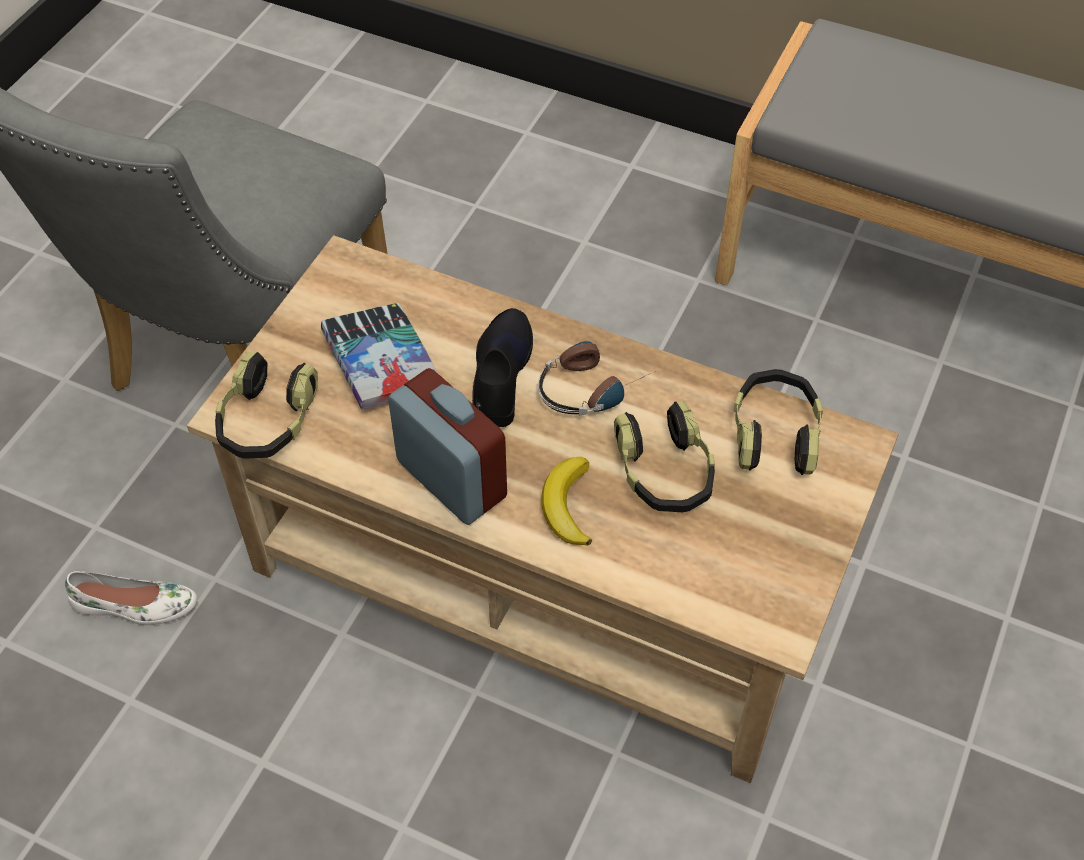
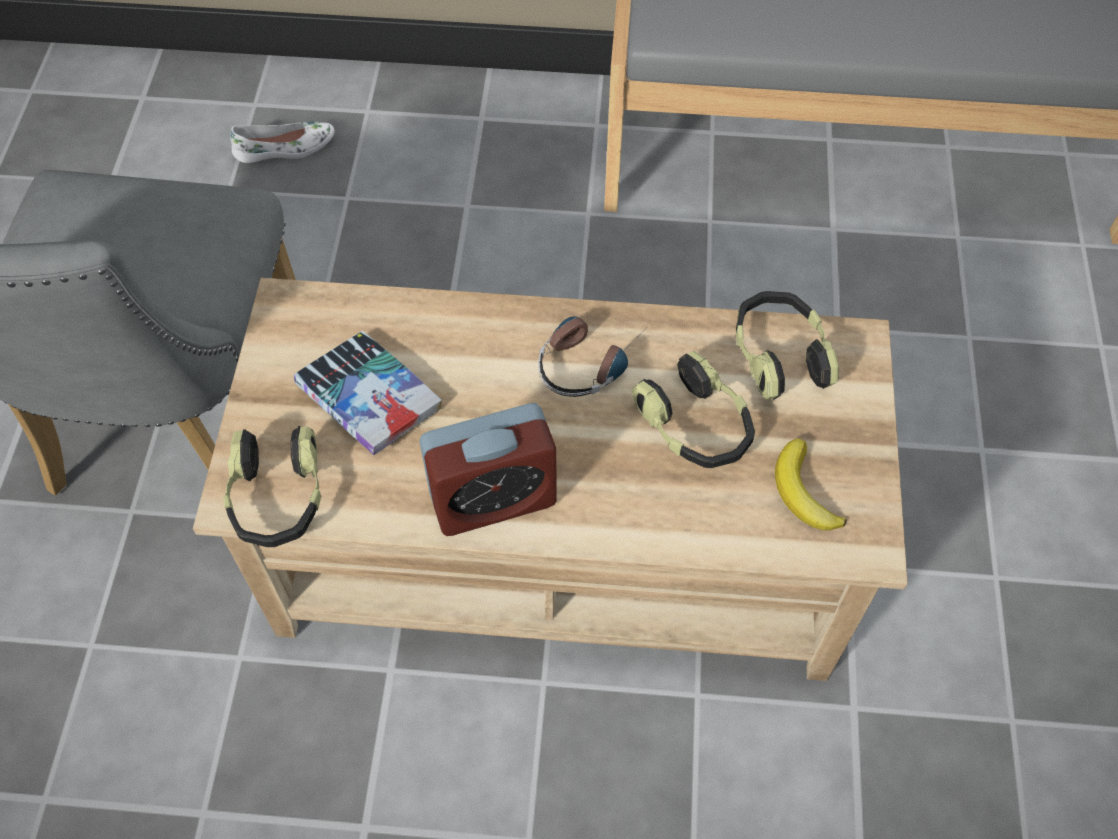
camera: 20 degrees left, 5 degrees up
(135, 605) = (167, 713): white shoe -> white shoe (285, 148)
(451, 480) = (493, 499): alarm clock -> alarm clock turned 135 degrees clockwise
(500, 375) = (494, 375): black shoe -> none
(567, 505) = (617, 489): banana -> banana (803, 491)

